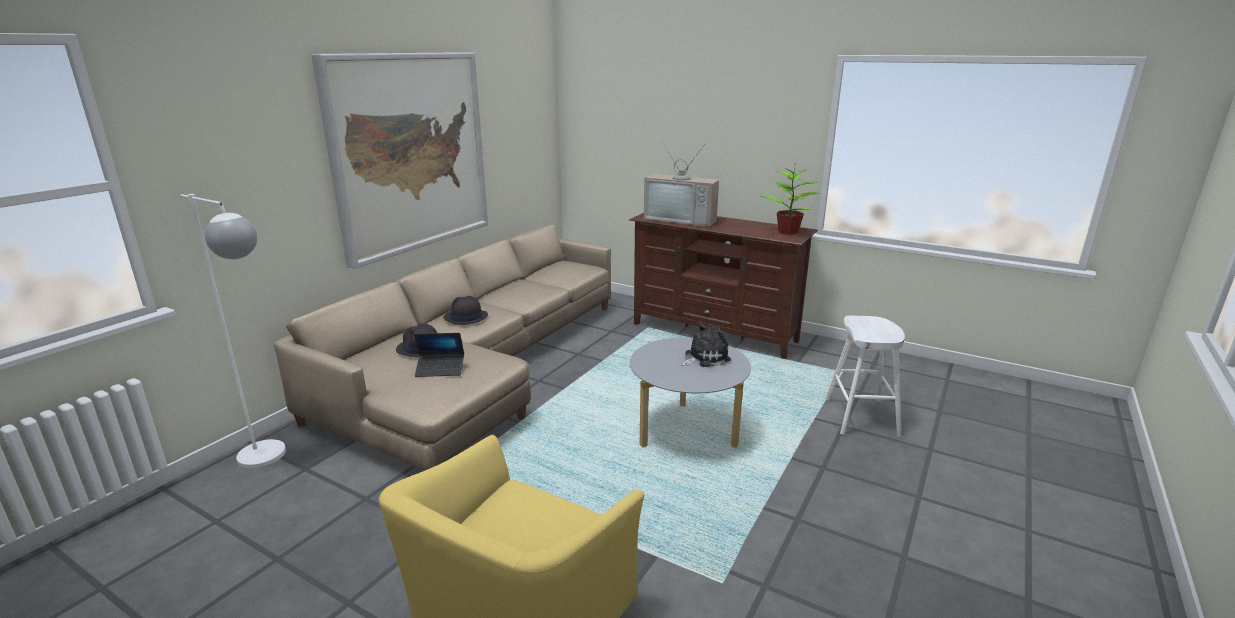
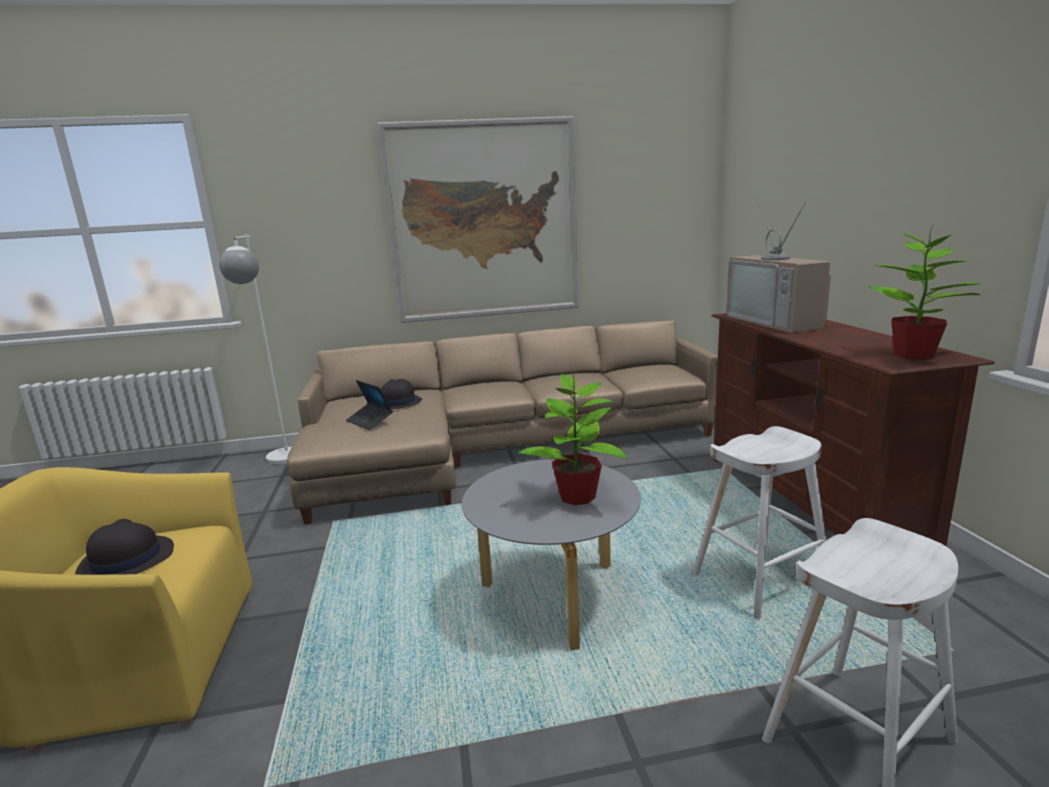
camera: 50 degrees right, 5 degrees down
(465, 317) = (477, 390): black hat -> black hat (126, 560)
(704, 357) = (577, 497): plush toy -> potted plant
(751, 377) = (761, 579): none -> white stool

